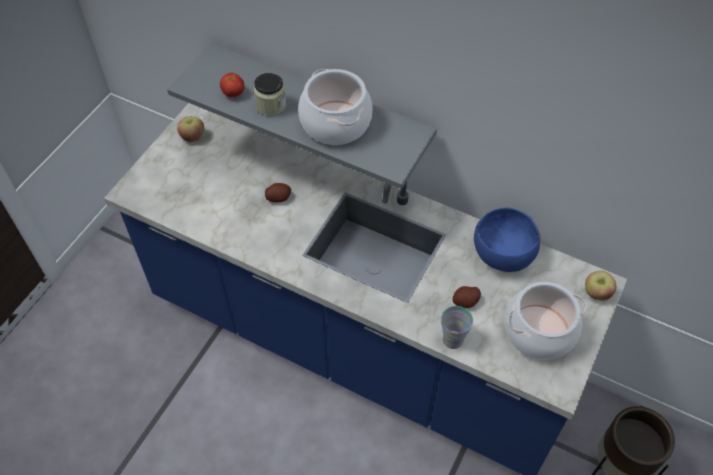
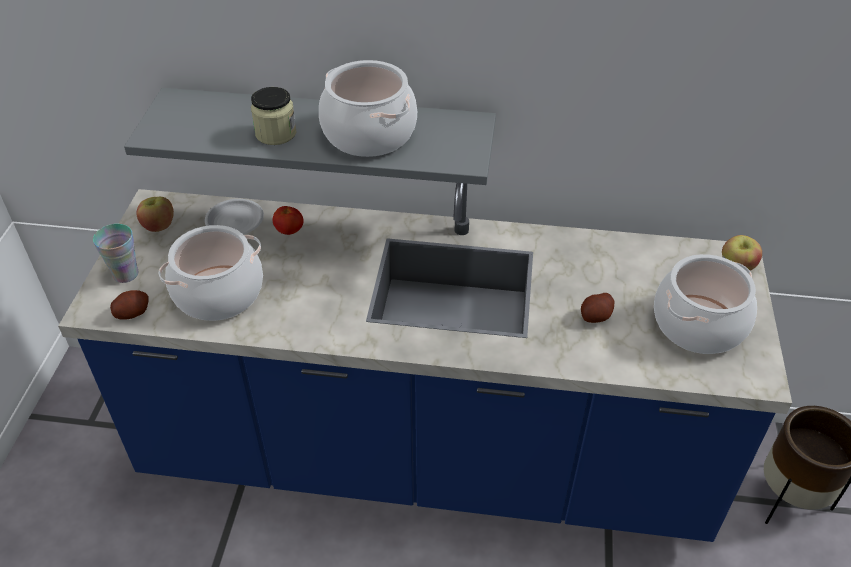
camera: 20 degrees left, 10 degrees down
(213, 203) = (219, 293): none -> cooking pot
(233, 93) = (219, 132): tomato -> tomato (289, 231)
(245, 147) = (234, 221): none -> white plate
(278, 197) = (304, 265): potato -> potato (132, 313)
(452, 340) = (604, 363): cup -> cup (125, 274)
(503, 254) = (610, 255): blue bowl -> none

